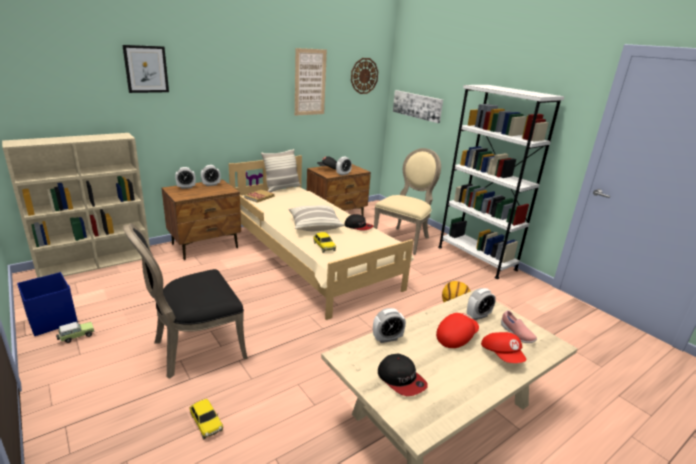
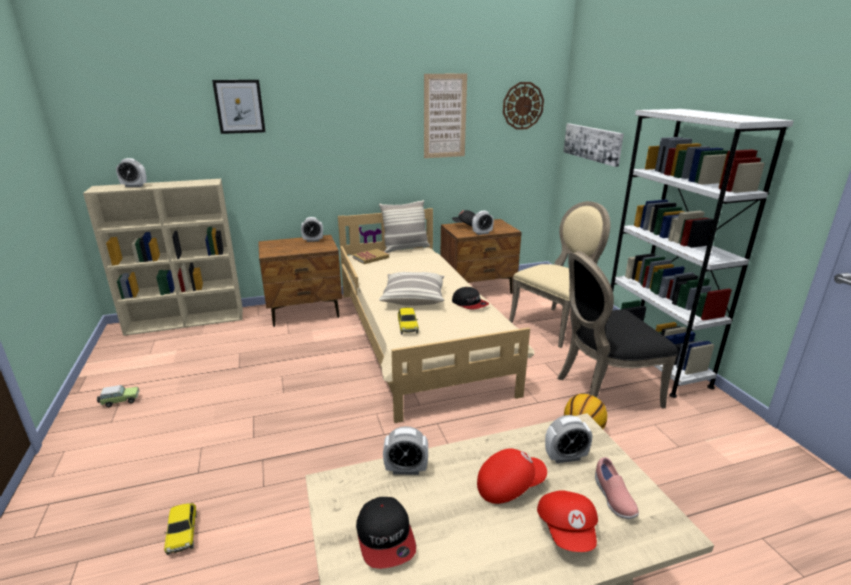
camera: 20 degrees right, 0 degrees up
(52, 319) = (110, 379): blue storage box -> none
(186, 187) = (284, 242): alarm clock -> alarm clock (134, 186)
(195, 348) = (224, 435): black chair -> black chair (602, 390)

